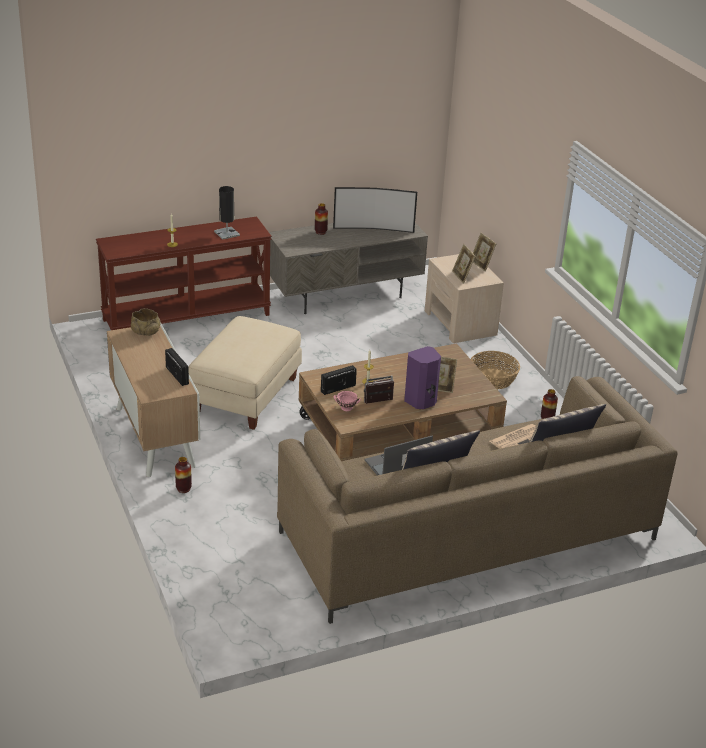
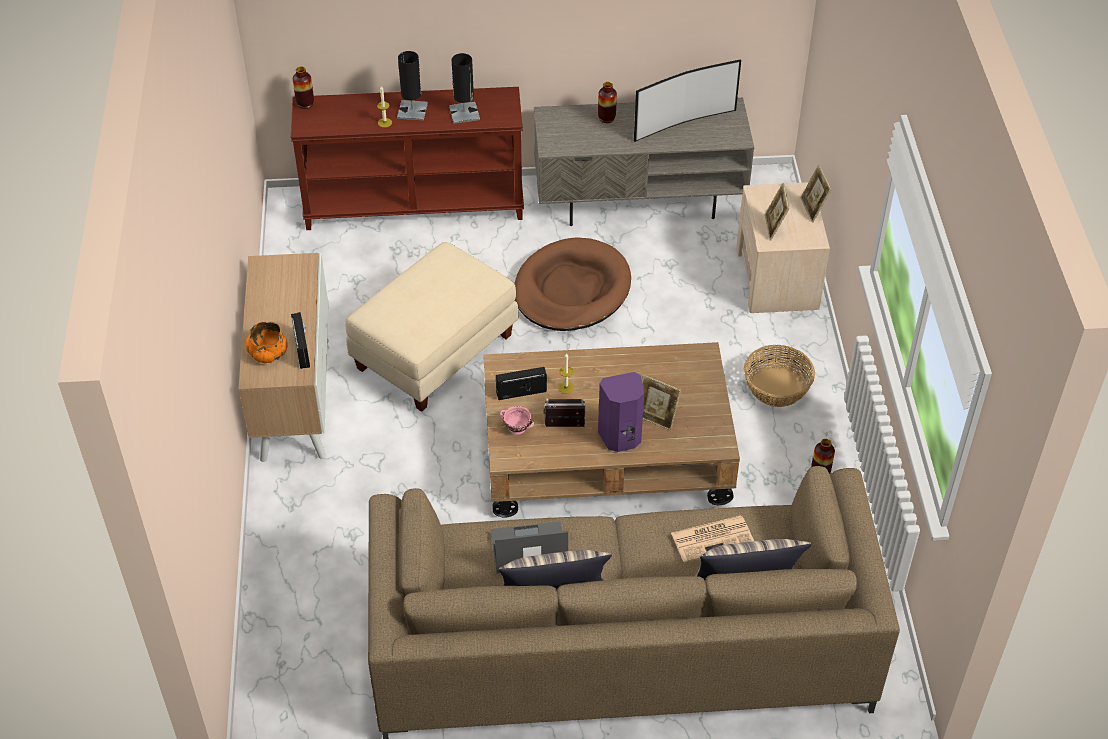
camera: 20 degrees right, 15 degrees up
(146, 332) = (295, 267): beige bowl -> none
(153, 381) = (268, 353): none -> orange bowl
(183, 489) = (296, 490): vase -> vase (305, 104)
(188, 236) = (412, 111): none -> black table lamp
(324, 348) = (571, 289): none -> brown dog bed
(373, 228) = (683, 122): television -> television turned 45 degrees counterclockwise

